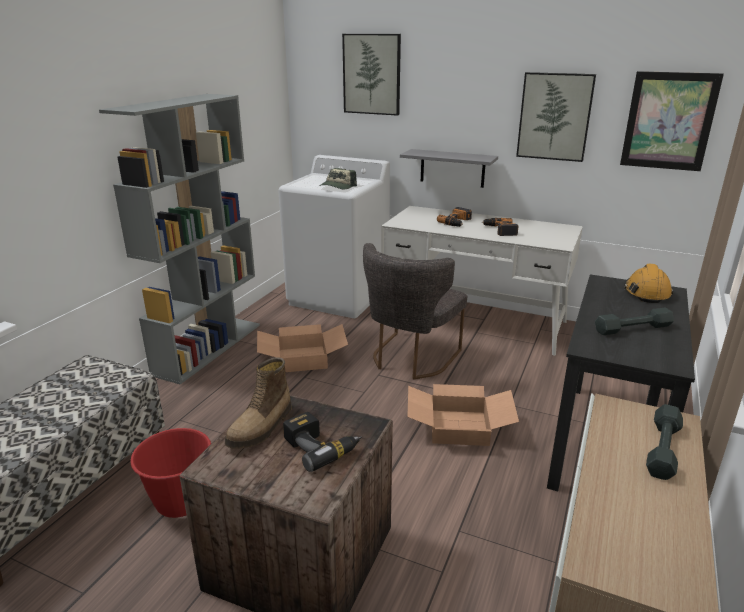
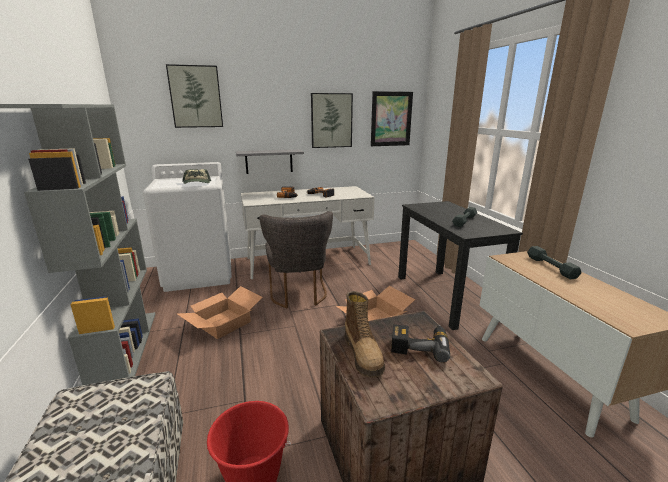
camera: 40 degrees left, 5 degrees down
(646, 292) = (438, 206): orange hard hat -> none

